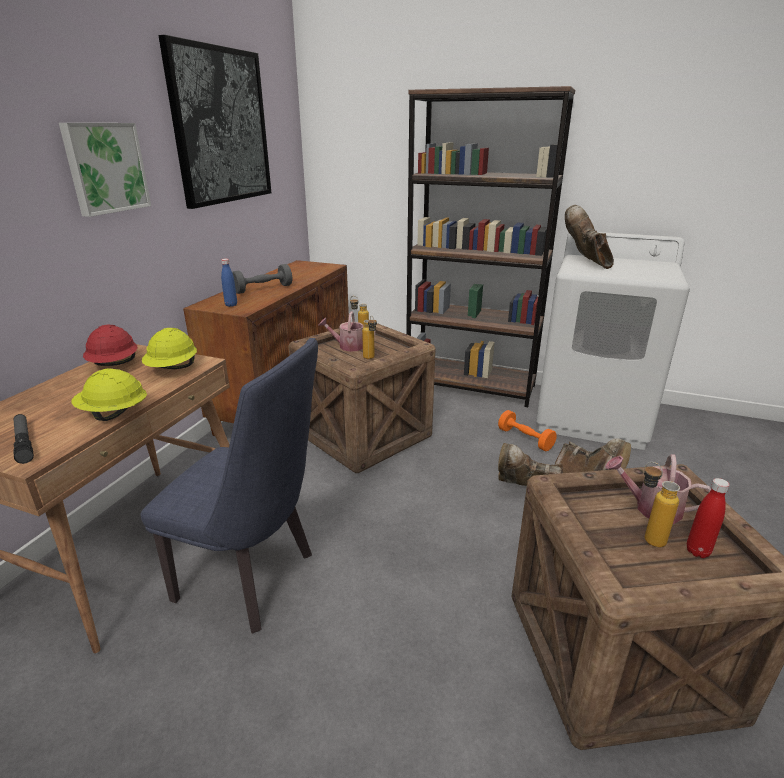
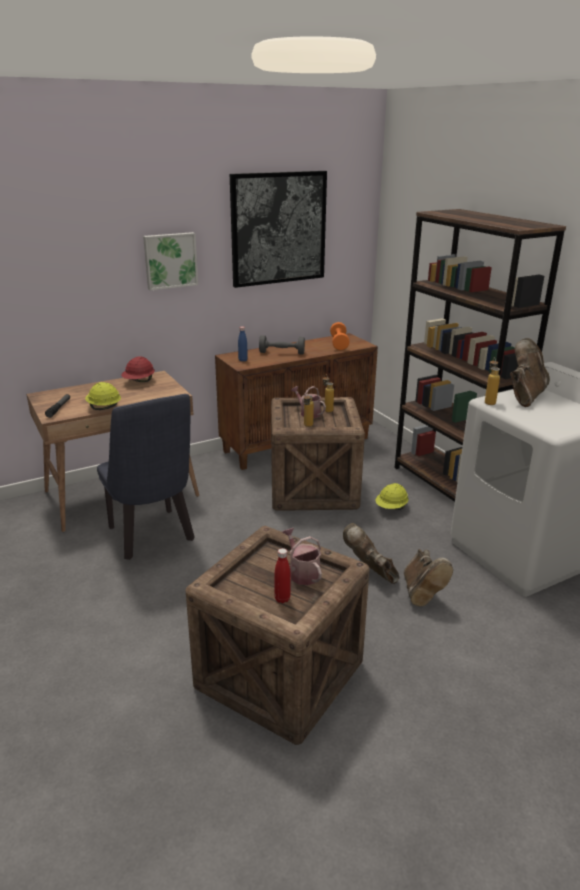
camera: 40 degrees right, 0 degrees up
(173, 369) = (159, 393): yellow hard hat -> yellow hard hat (391, 508)
(525, 439) = (429, 543): orange dumbbell -> orange dumbbell (339, 343)
(646, 536) = (271, 580): bottle -> bottle (489, 401)

